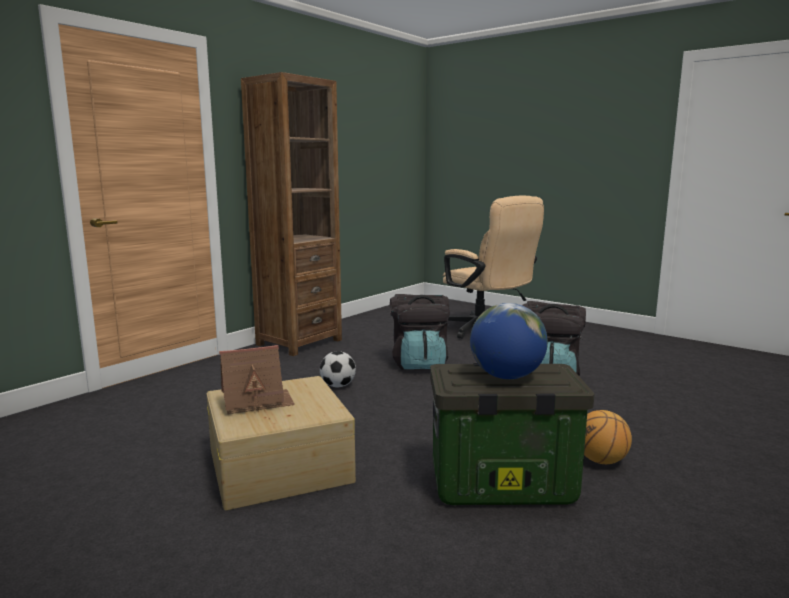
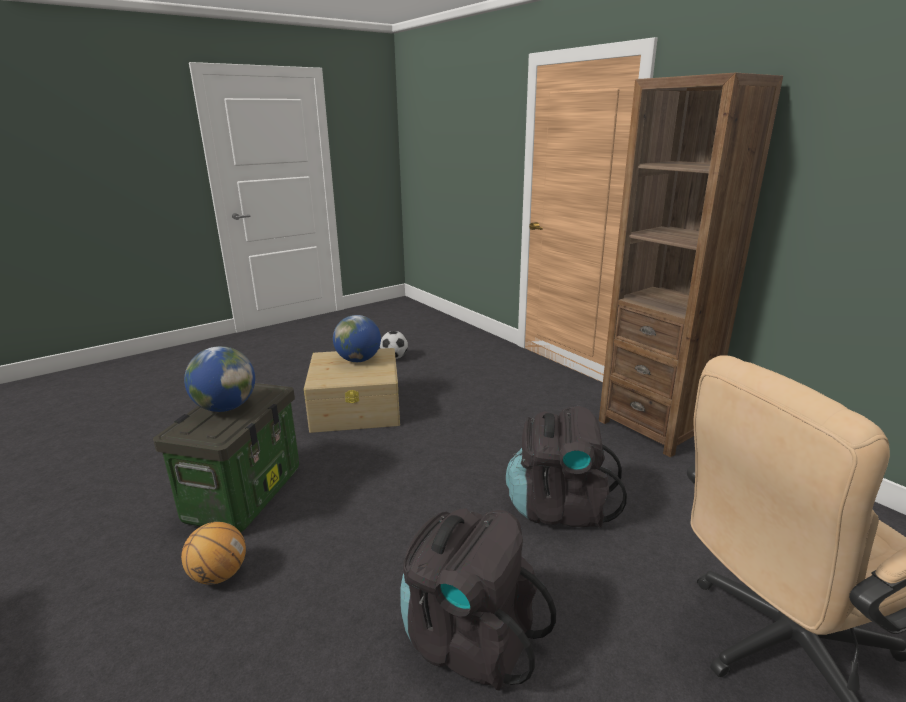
camera: 105 degrees right, 10 degrees up
(257, 402) = (358, 360): toy house -> globe
(338, 386) = (496, 440): football -> football (394, 358)

